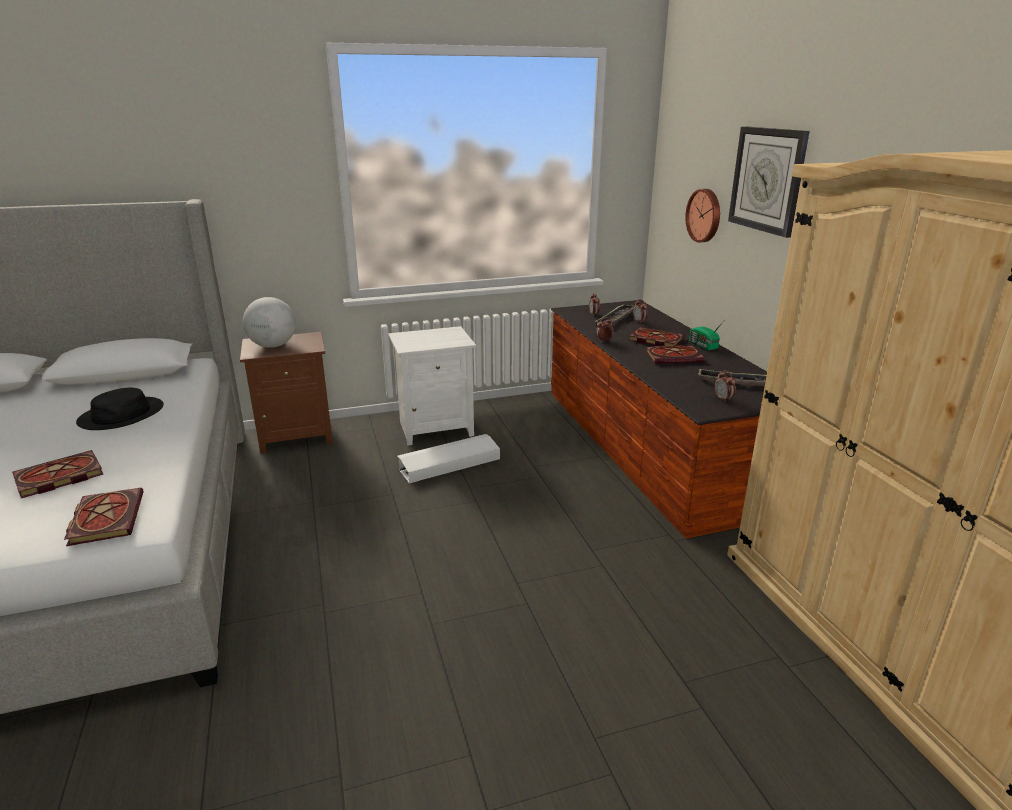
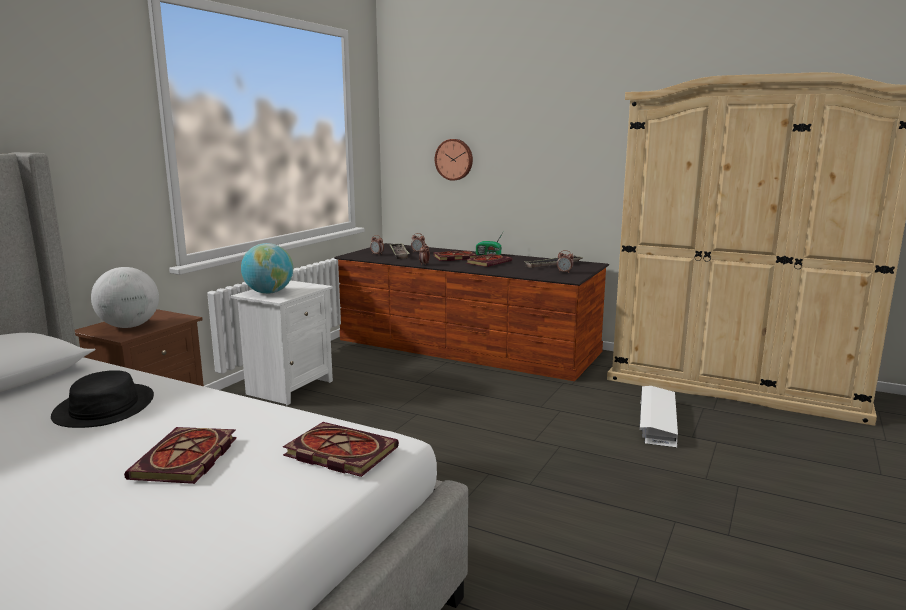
camera: 45 degrees left, 10 degrees down
(415, 338) = (269, 293): none -> globe
(449, 464) = (349, 403): white storage box -> white storage box (657, 422)
(767, 180) = (519, 124): wall clock -> none

